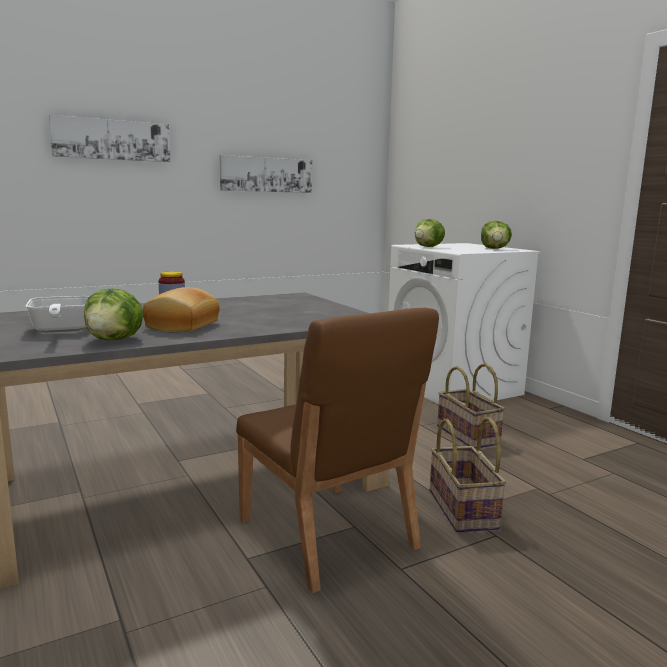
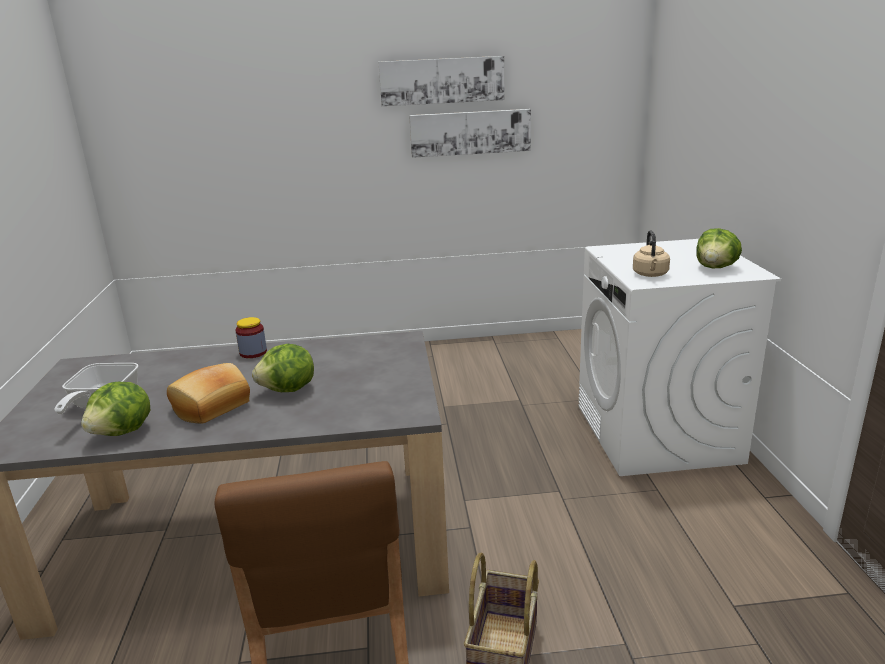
camera: 25 degrees right, 10 degrees up
(112, 140) = (285, 111): picture -> picture (442, 81)
(428, 247) = (624, 257): lettuce -> lettuce (288, 390)
(460, 250) = (650, 275): none -> beige kettle
(469, 435) = (609, 528): basket -> none

